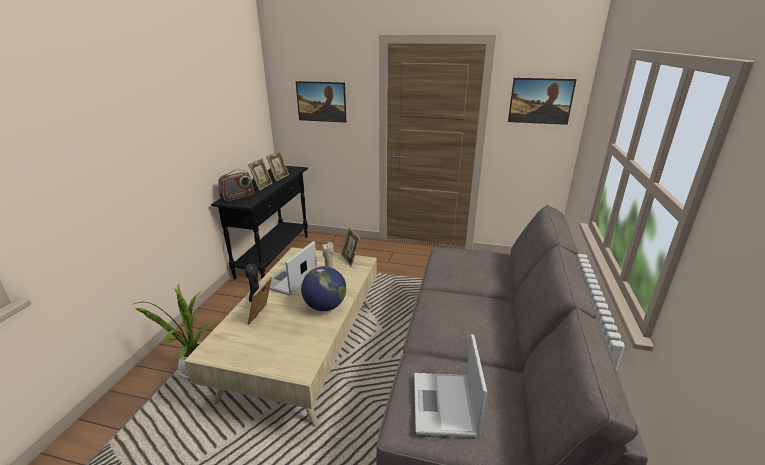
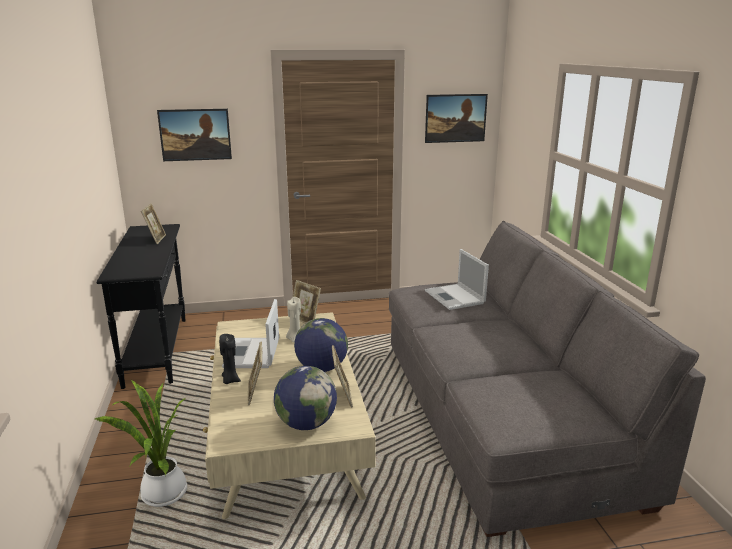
camera: 25 degrees left, 5 degrees down
(237, 196) = (126, 267): radio -> none
(262, 186) = (145, 252): picture frame -> picture frame (342, 396)
(270, 355) = (306, 424): none -> globe
(445, 405) = (524, 405): laptop -> laptop (455, 297)

